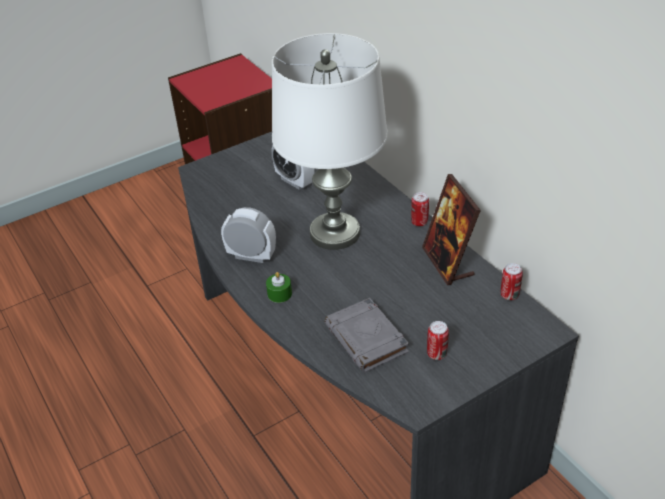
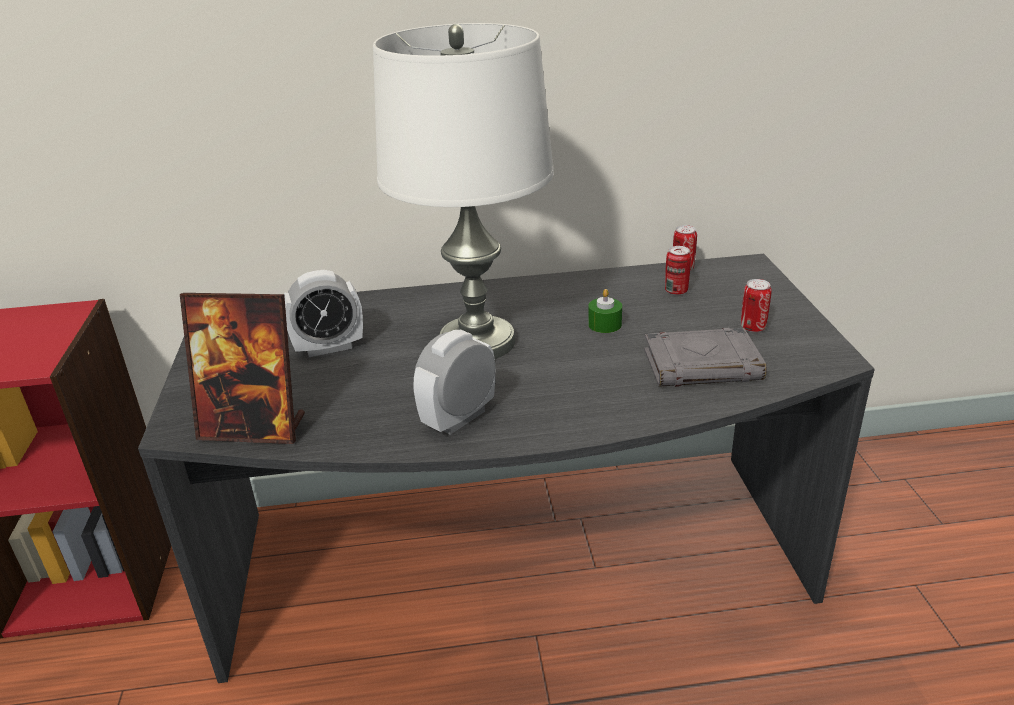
camera: 65 degrees left, 10 degrees down
(279, 294) = (565, 411): green candle -> green candle (604, 324)
(419, 222) = (515, 285): can -> can (676, 291)
(448, 262) = (602, 286): picture frame -> picture frame (254, 428)

